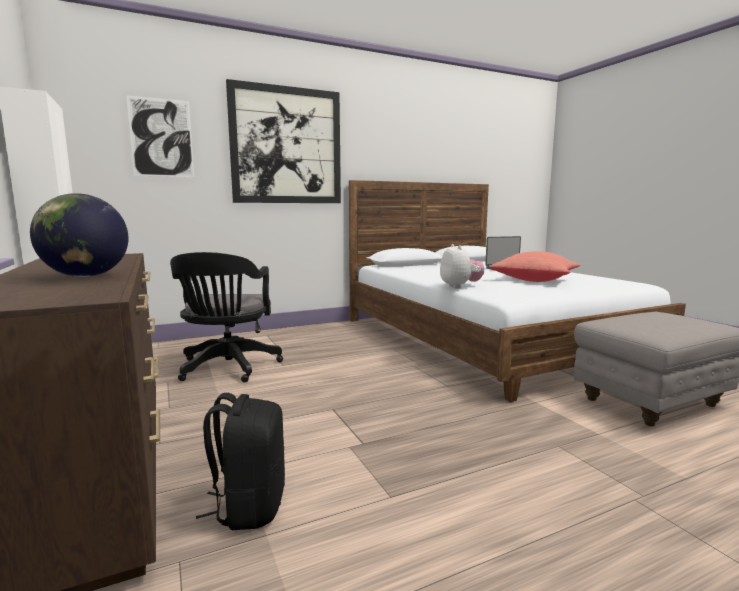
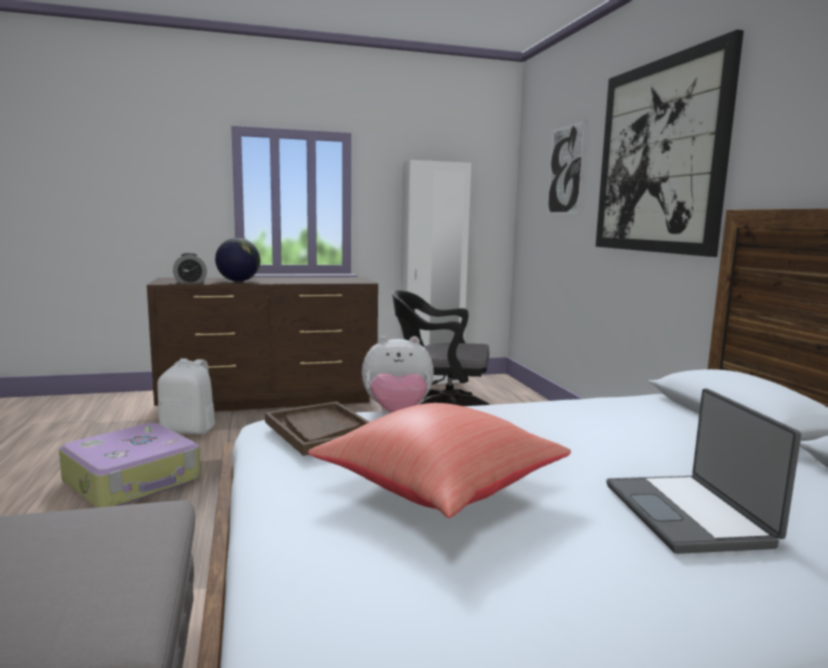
camera: 100 degrees right, 0 degrees up
(96, 288) = (190, 282): none -> alarm clock
(249, 506) = (189, 430): black backpack -> white backpack
(433, 486) = (134, 480): none -> suitcase
(512, 288) = (321, 430): none -> brown tray

